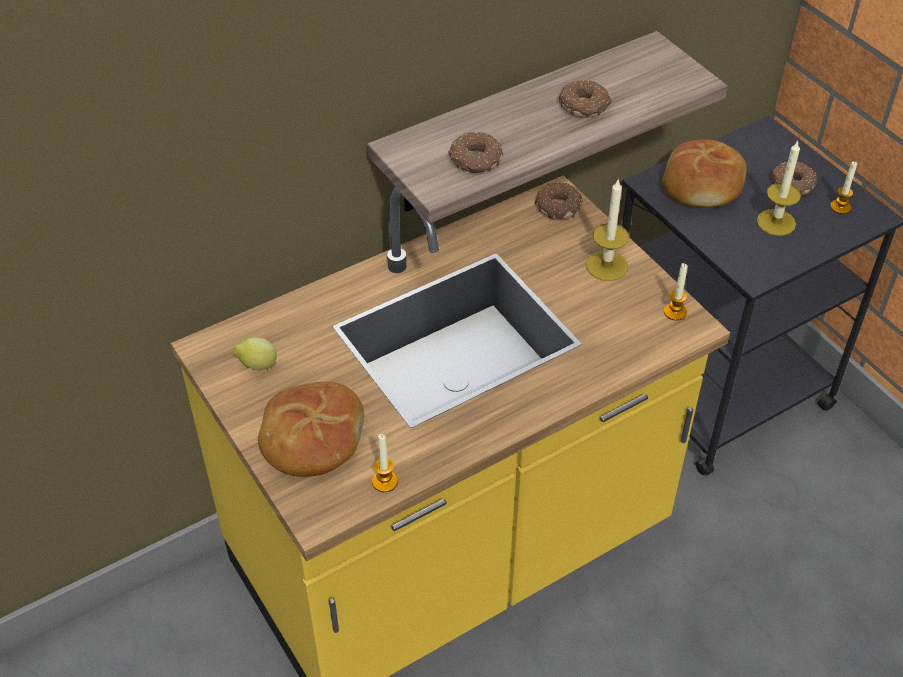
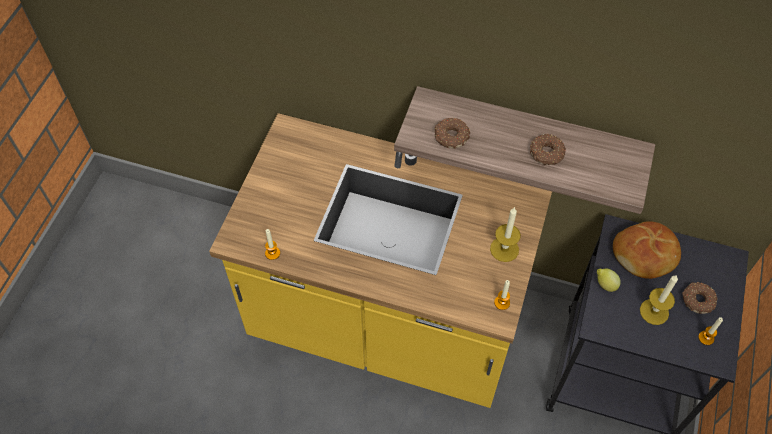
camera: 50 degrees right, 10 degrees up
(257, 366) = (294, 154): lemon -> lemon (605, 284)
(311, 439) = (271, 207): bread -> none
(558, 206) = (526, 197): donut -> none

